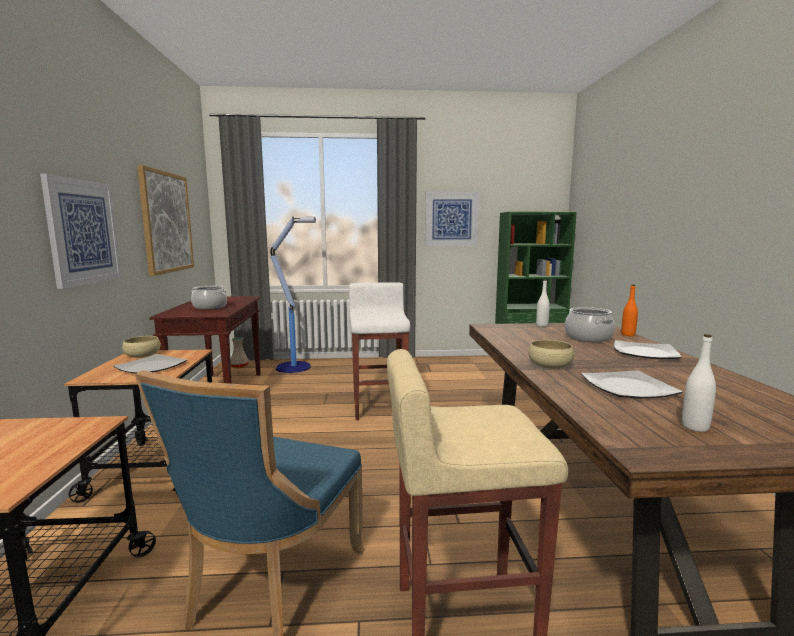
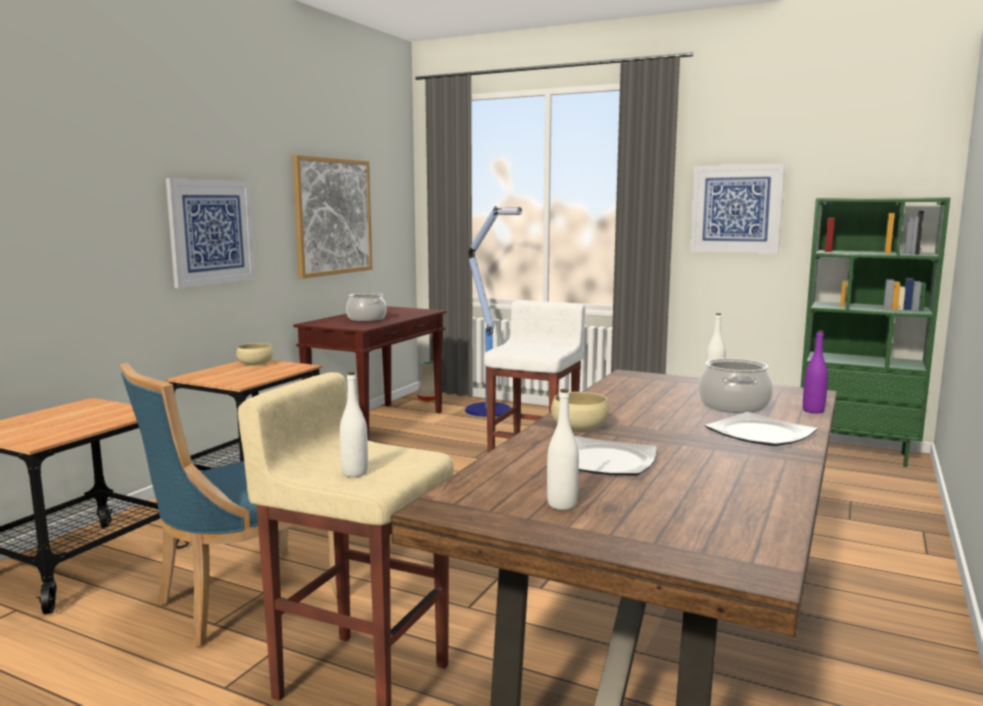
camera: 30 degrees right, 0 degrees up
(151, 367) = (246, 374): plate -> none
(494, 439) = (355, 473): none -> white bottle
(628, 335) = (813, 411): orange bottle -> purple bottle

